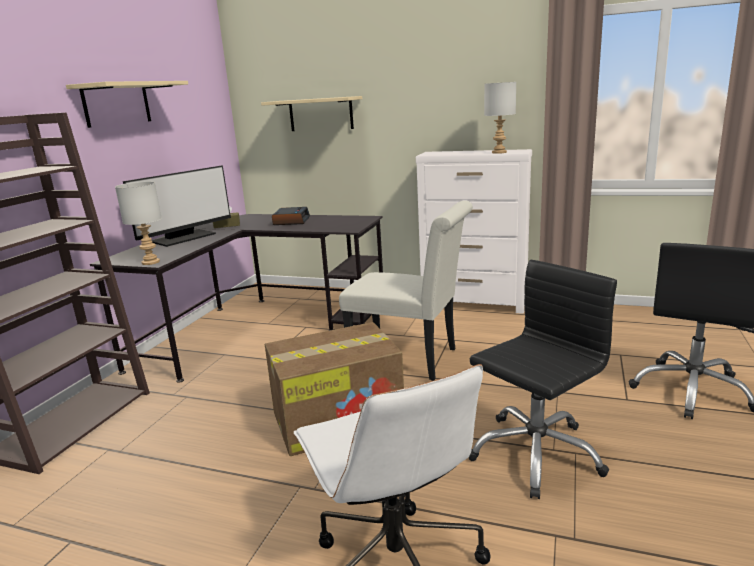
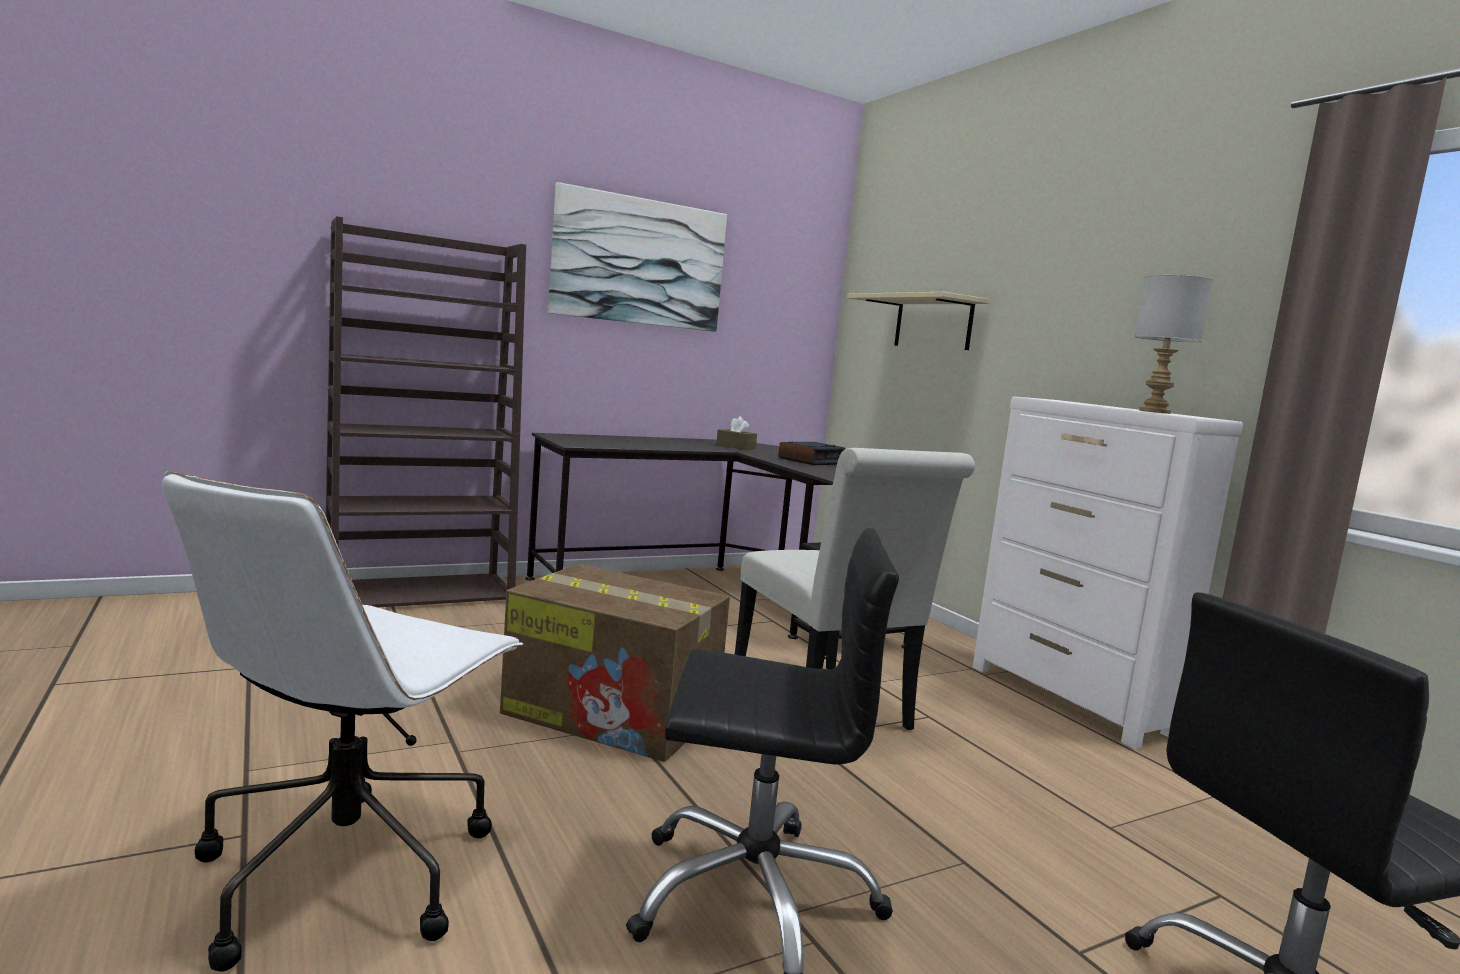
camera: 40 degrees right, 10 degrees down
(117, 104) = (639, 262): beige shelf -> picture
(150, 262) = (572, 443): grey table lamp -> none
(184, 238) = (662, 442): monitor -> none

